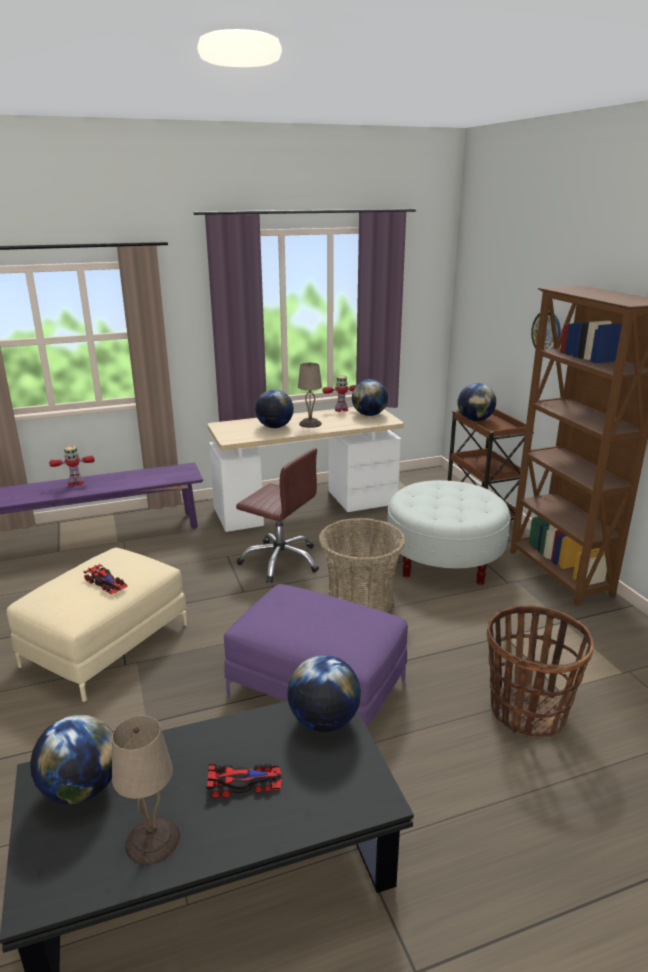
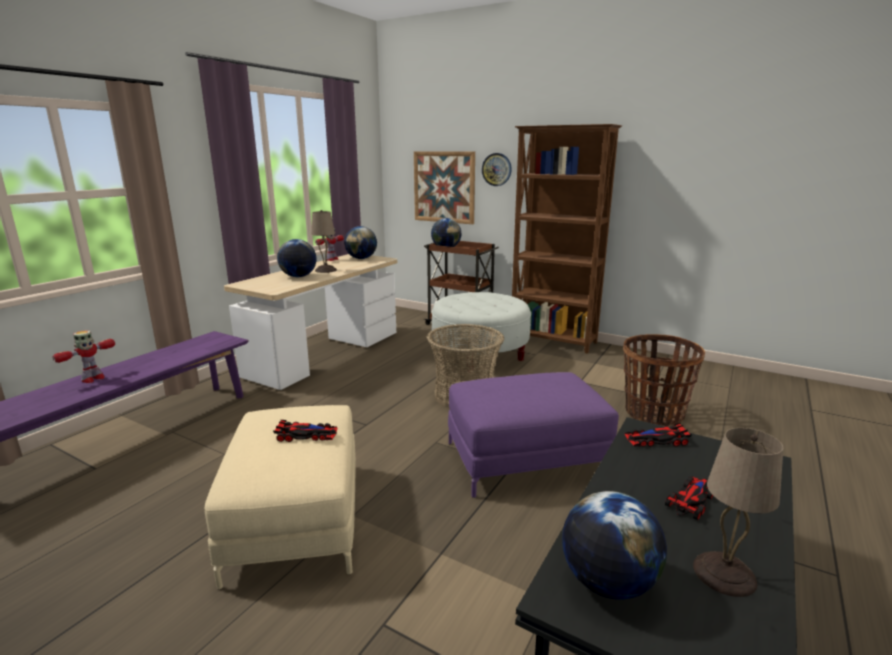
camera: 40 degrees left, 5 degrees down
(280, 561) = (363, 393): brown office chair -> none
(323, 721) = (656, 440): globe -> toy car
(498, 342) = (444, 187): none -> picture

